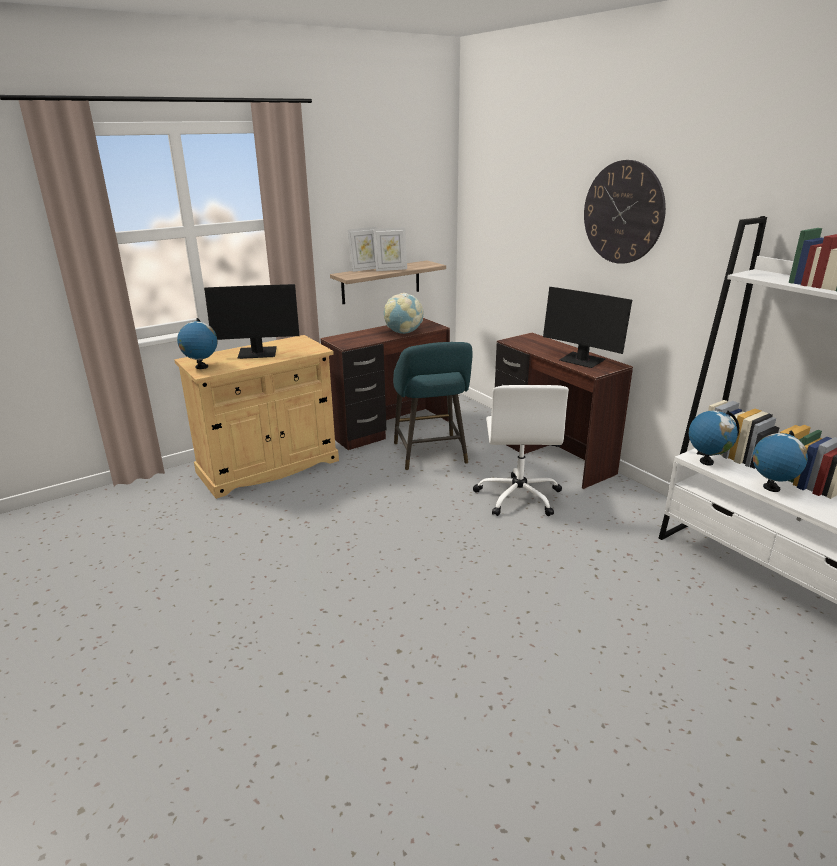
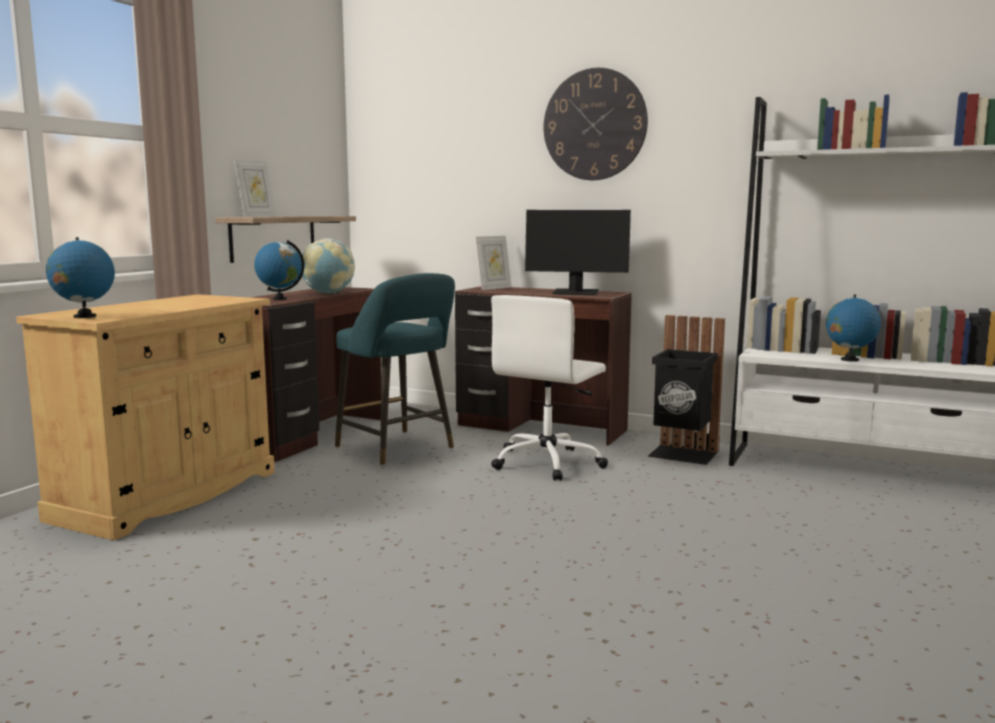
camera: 30 degrees left, 15 degrees down
(257, 353) = (157, 305): monitor -> none
(391, 269) = (293, 216): picture frame -> picture frame (493, 288)
(518, 496) = (548, 462): white office chair -> white office chair turned 60 degrees clockwise
(633, 515) = (683, 454): none -> black trash can
(706, 462) = (771, 354): globe -> globe (279, 299)

